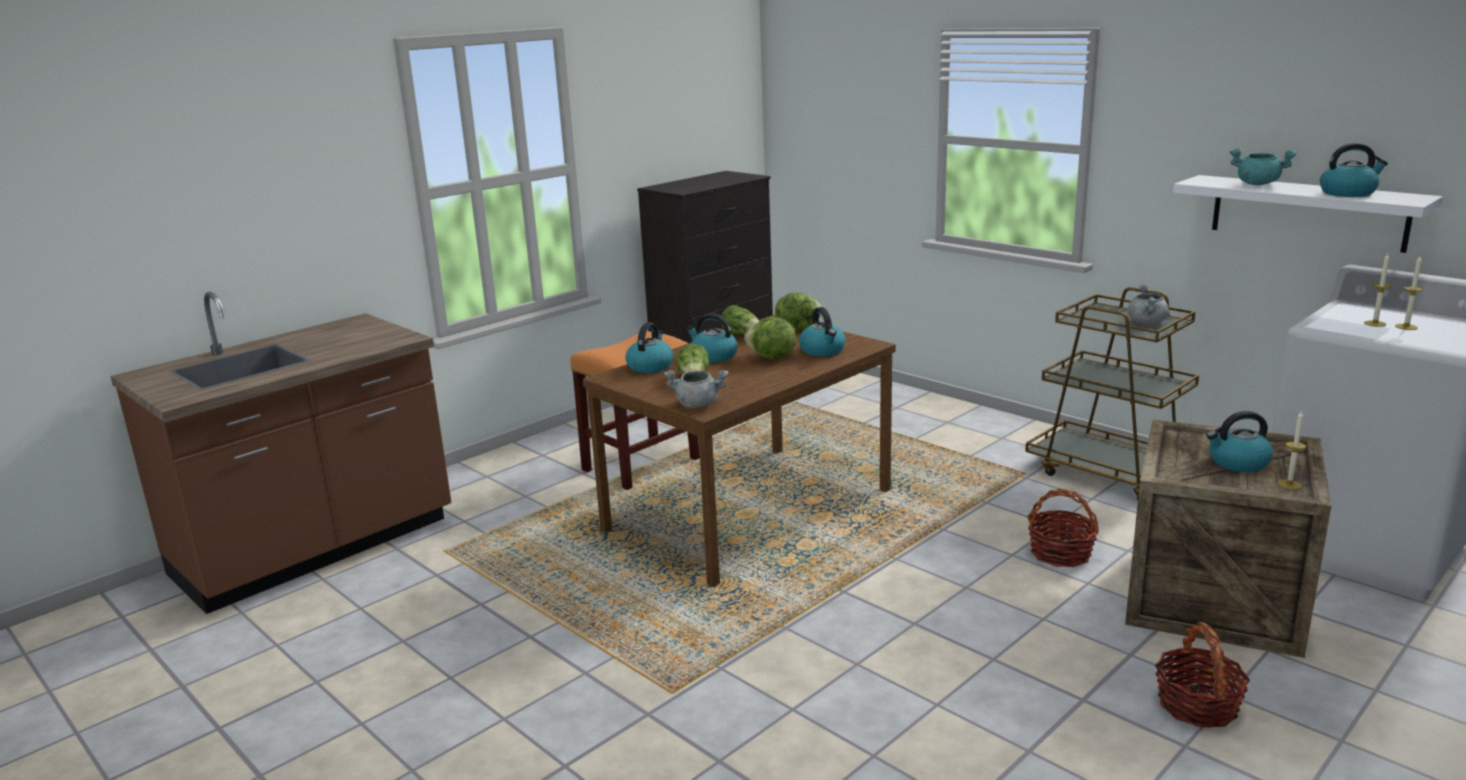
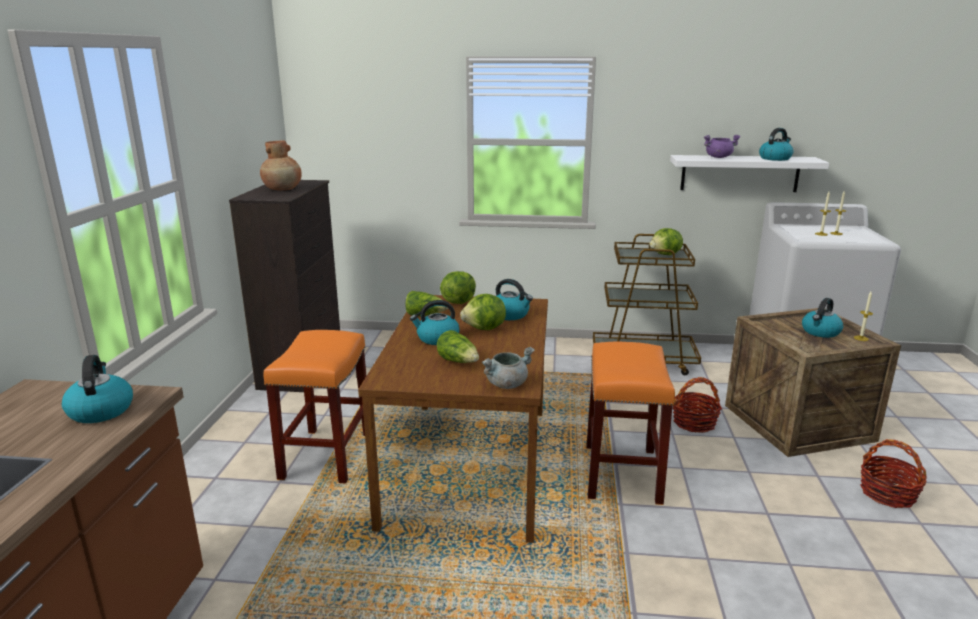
camera: 40 degrees left, 0 degrees up
(650, 366) = (400, 361): kettle -> kettle (100, 410)
(704, 182) = (283, 189): none -> brown vase
(888, 569) = (623, 474): none -> orange stool
(1147, 322) = (665, 255): grey cooking pot -> lettuce
(1258, 184) = (718, 157): turquoise cooking pot -> purple cooking pot

